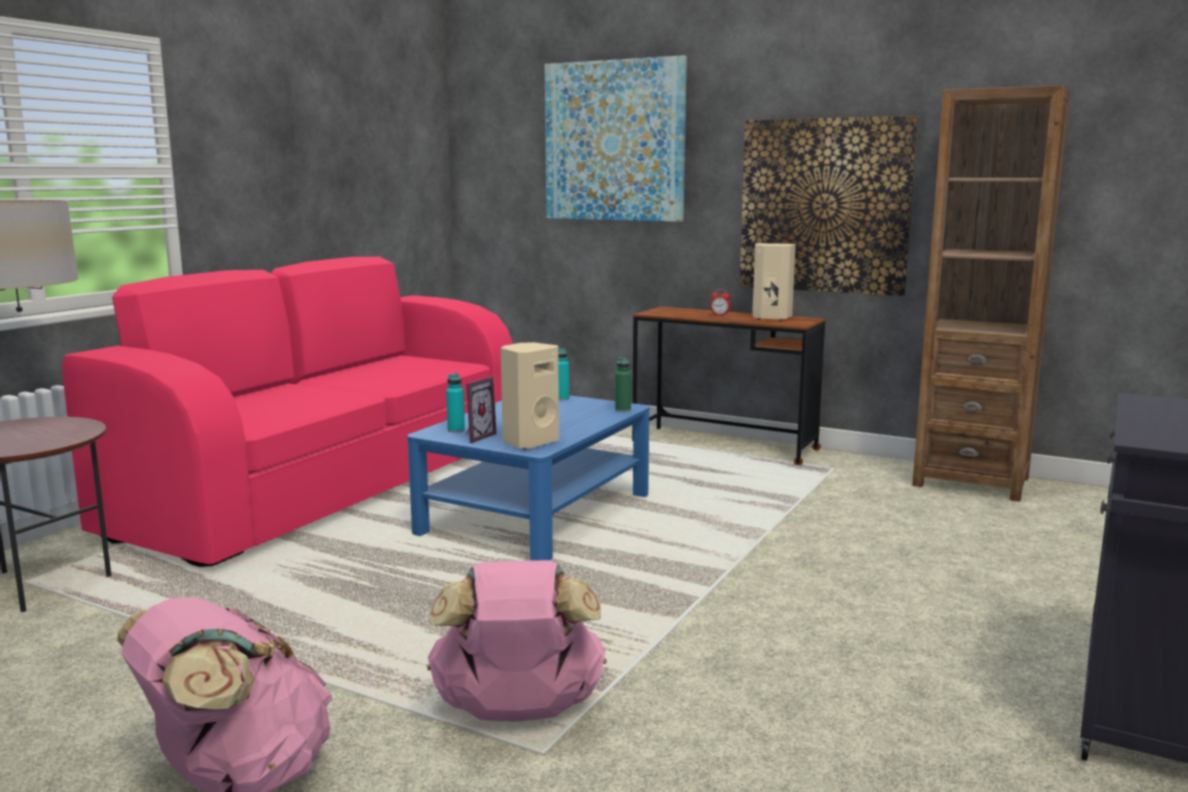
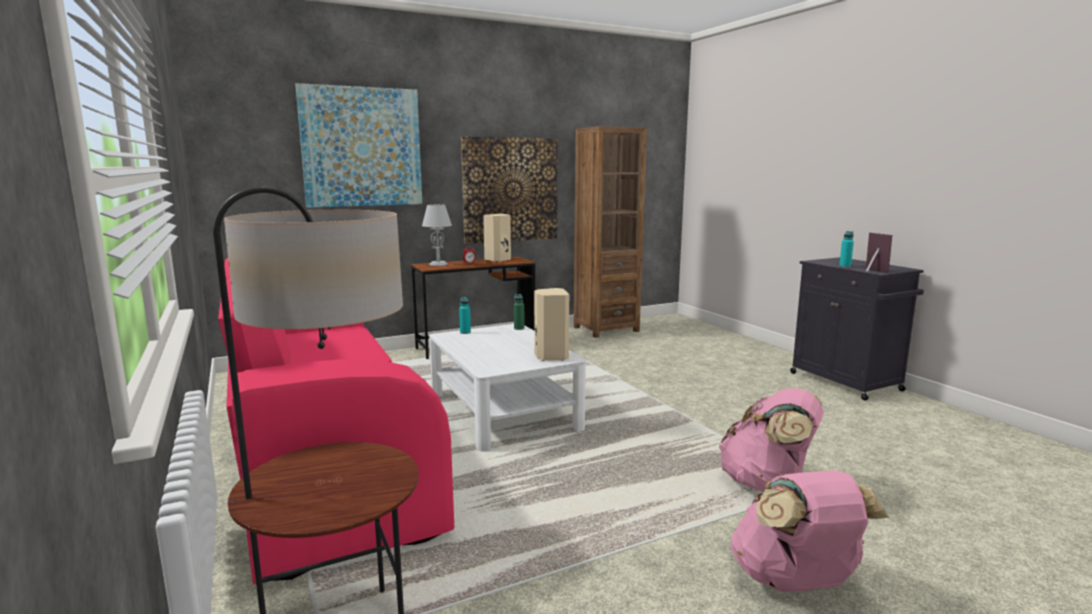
camera: 55 degrees left, 0 degrees up
(456, 430) = (491, 365): turquoise bottle -> turquoise bottle (845, 266)
(475, 437) = (516, 364): picture frame -> picture frame (872, 271)
(536, 513) = (503, 411): blue coffee table -> white coffee table
(682, 311) = (438, 264): none -> grey table lamp

